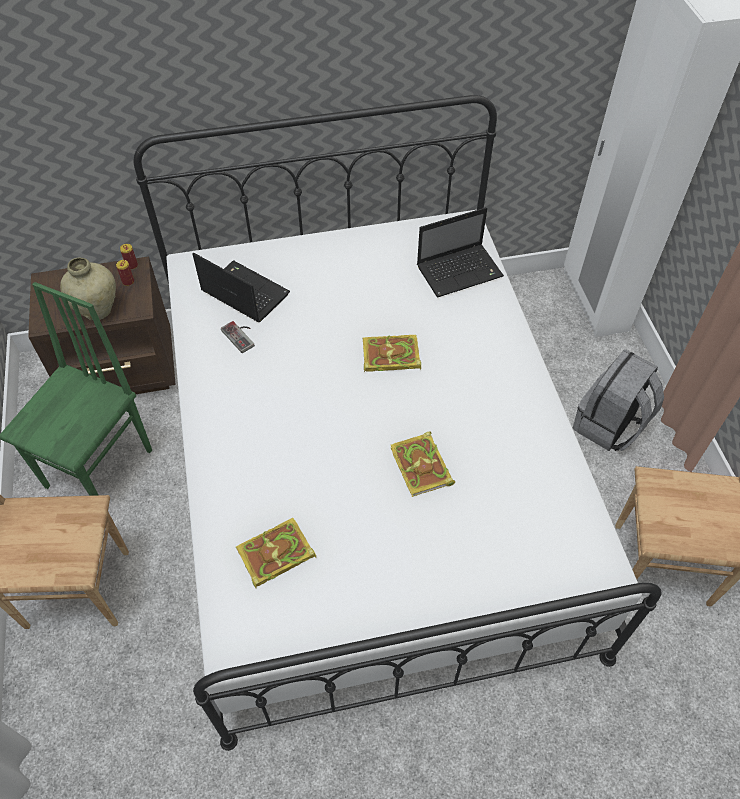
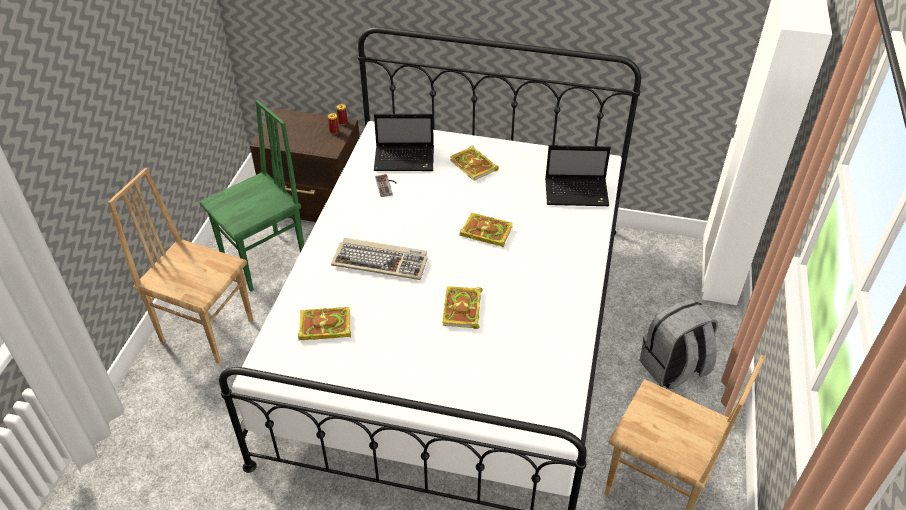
camera: 25 degrees right, 10 degrees down
(97, 310) = (303, 143): beige vase -> none
(243, 293) = (405, 159): laptop -> laptop turned 120 degrees clockwise
(292, 439) = (381, 261): none -> keyboard
(328, 274) = (474, 166): none -> book

